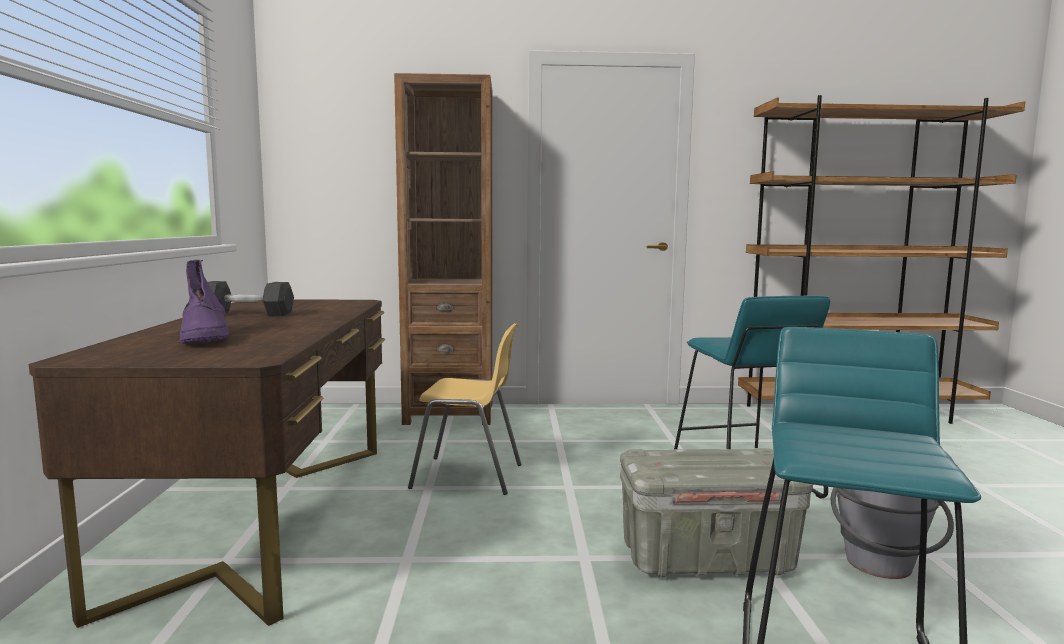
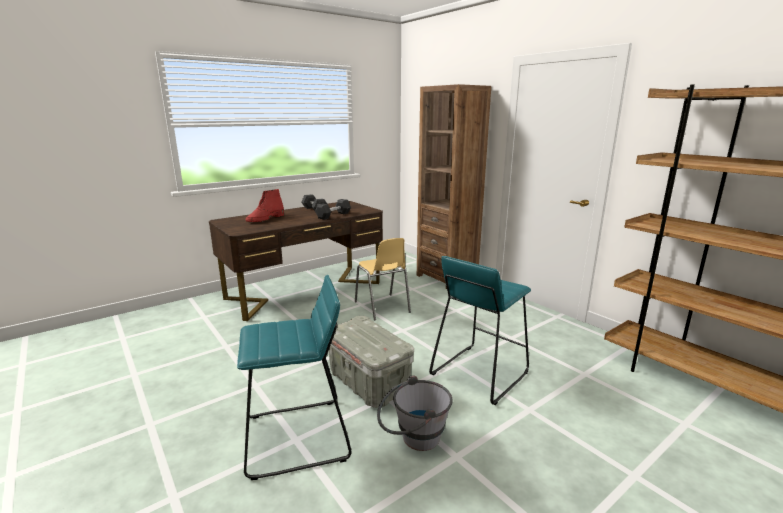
camera: 55 degrees right, 10 degrees up
(205, 337) = (265, 219): purple boot -> red boot
(328, 313) = (333, 215): none -> grey dumbbell

